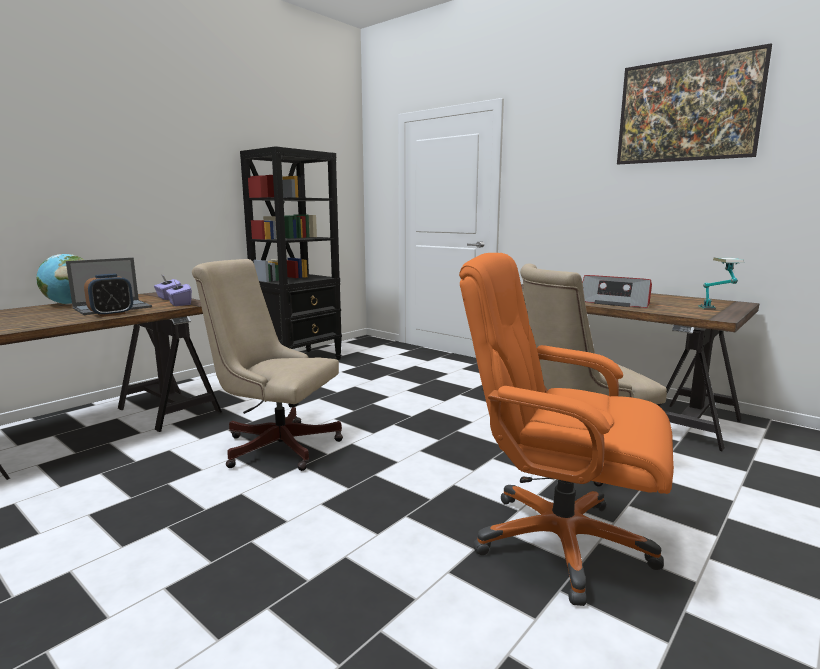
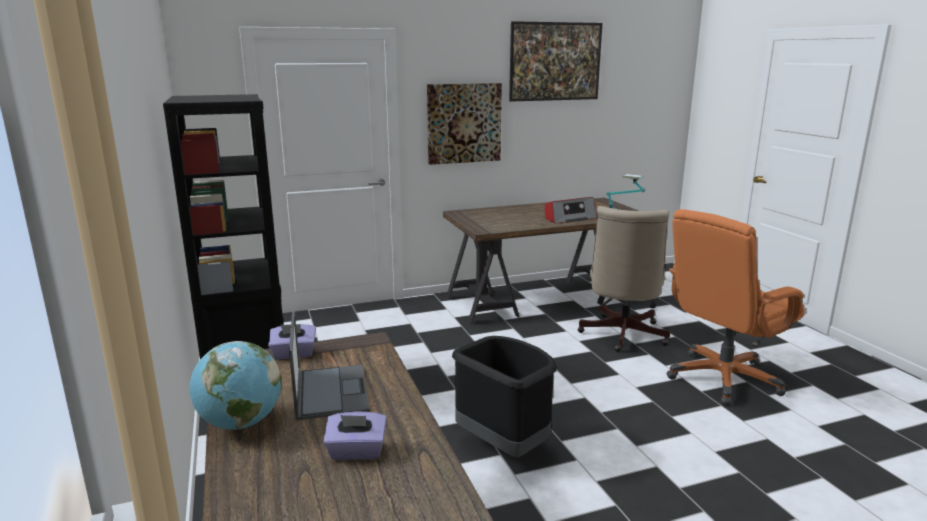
camera: 60 degrees left, 5 degrees up
(111, 314) = (386, 393): alarm clock -> none
(179, 304) = (359, 350): purple tissue box -> purple tissue box (356, 452)
(275, 445) = (503, 446): beige office chair -> black trash can
(562, 190) = (464, 123): none -> picture

